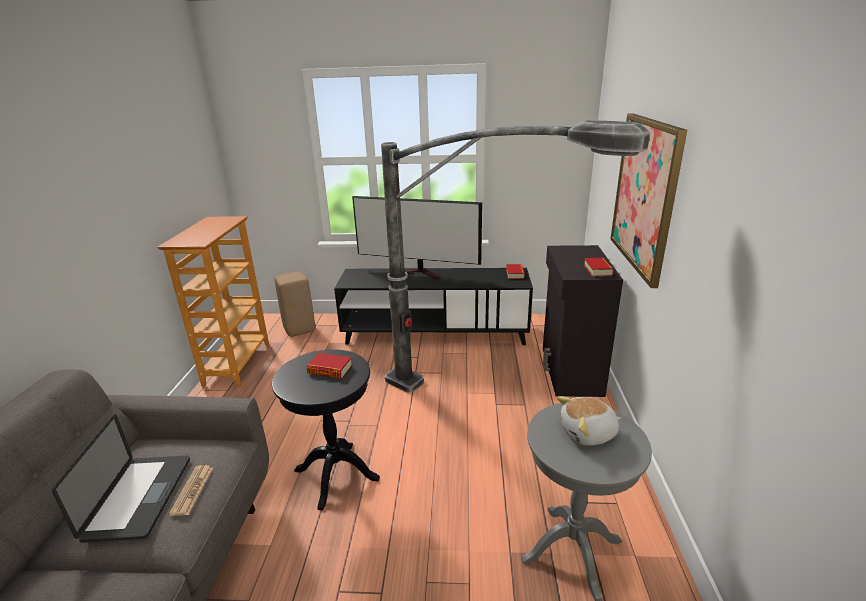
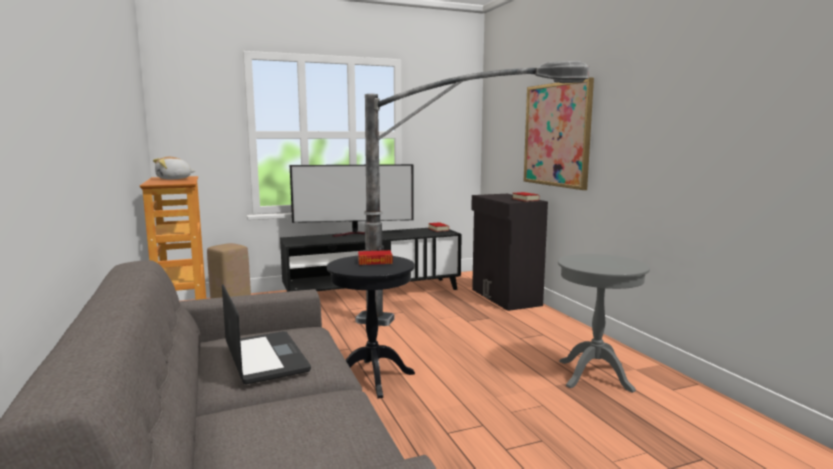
camera: 25 degrees left, 15 degrees down
(192, 490) = (314, 347): newspaper -> none
(588, 433) = (601, 261): plush toy -> plush toy (174, 179)

